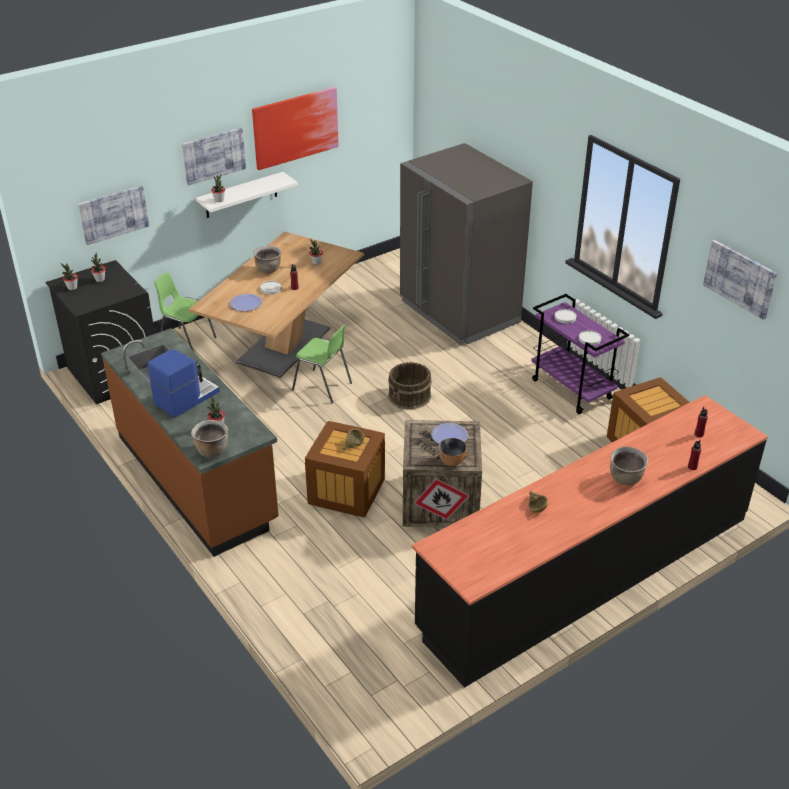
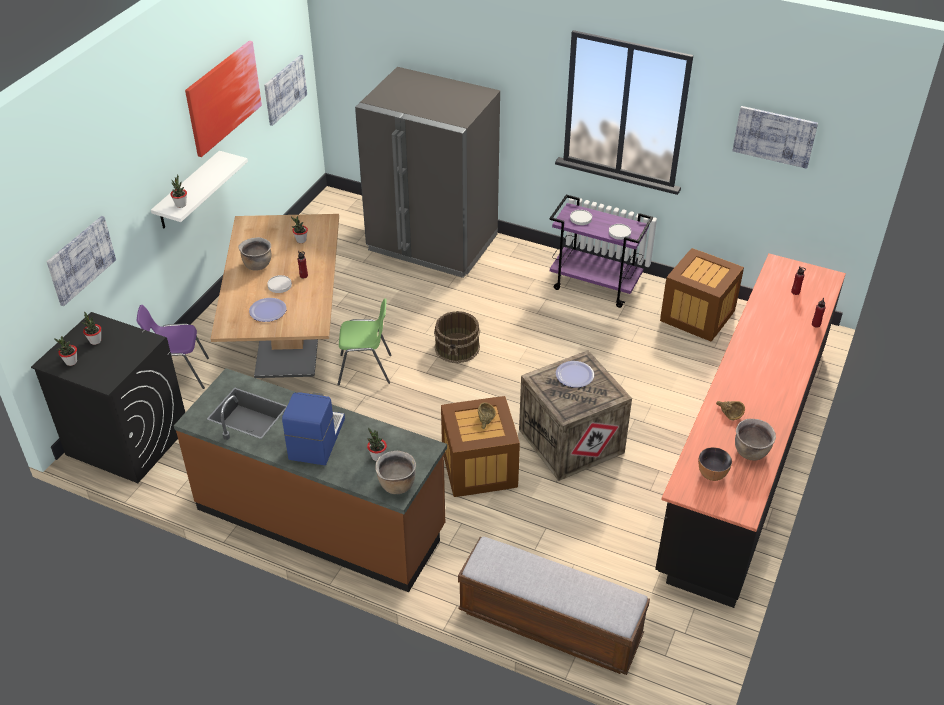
camera: 30 degrees left, 5 degrees up
(187, 342) = (179, 374): green chair -> purple chair
(214, 155) = (159, 156): picture -> picture (284, 89)
(298, 628) = (549, 624): none -> bench
(452, 461) = (599, 400): bowl -> bowl (712, 474)
(626, 479) = (776, 357): brown cooking pot -> brown cooking pot (751, 452)

